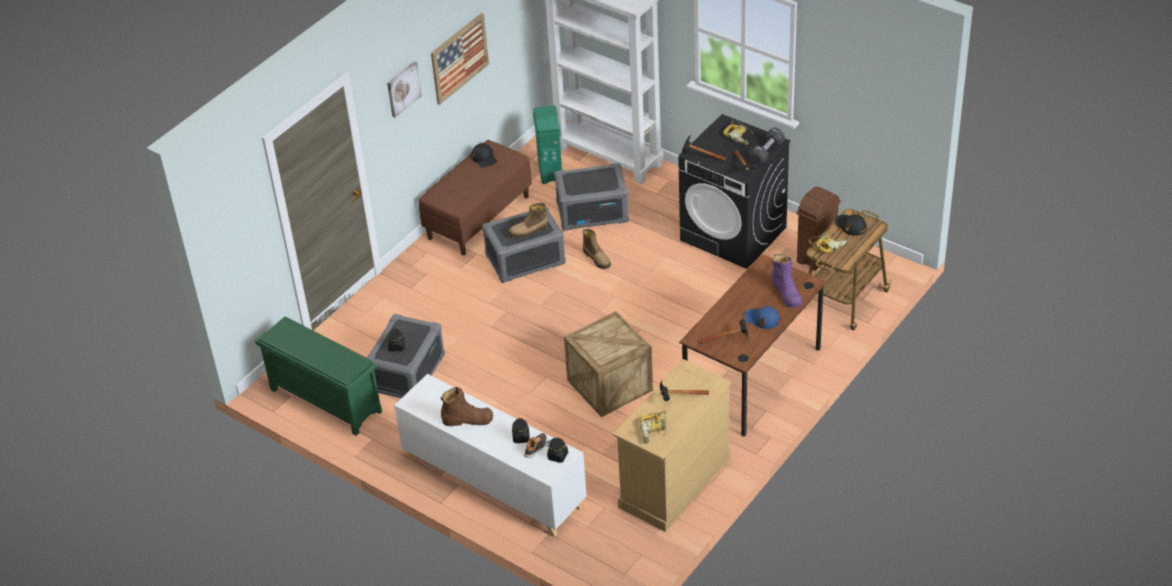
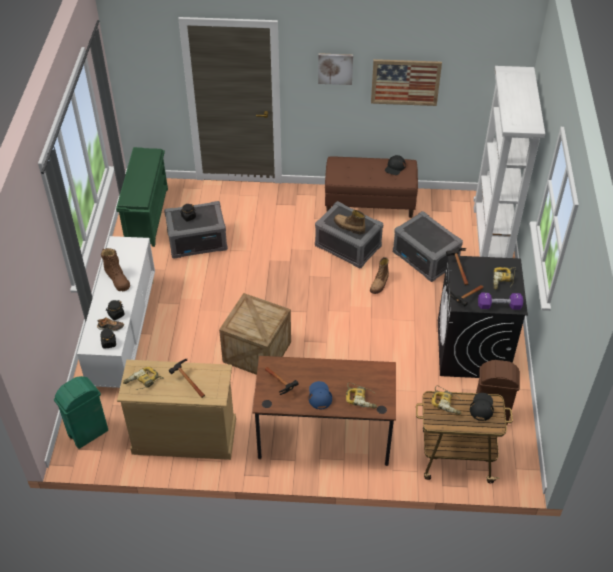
camera: 55 degrees right, 5 degrees up
(550, 172) = (446, 216): green trash can -> green trash can (89, 433)
(767, 152) = (499, 306): black dumbbell -> purple dumbbell
(786, 293) = (361, 398): purple boot -> power drill

